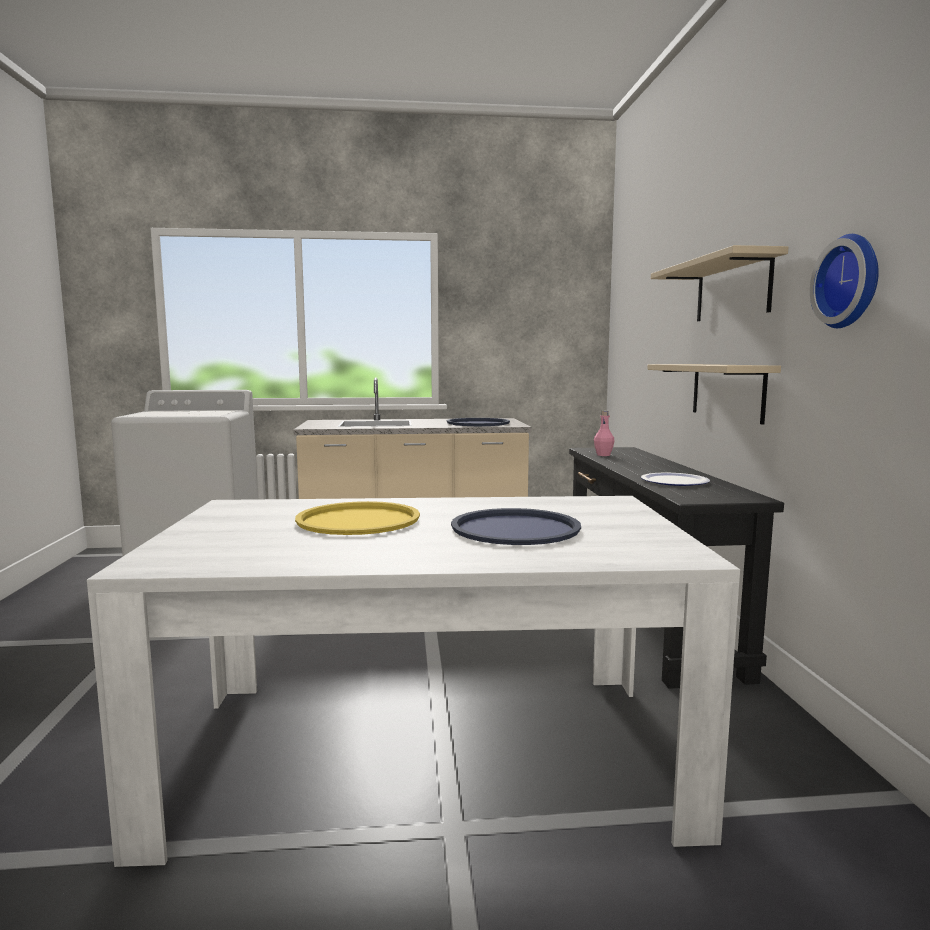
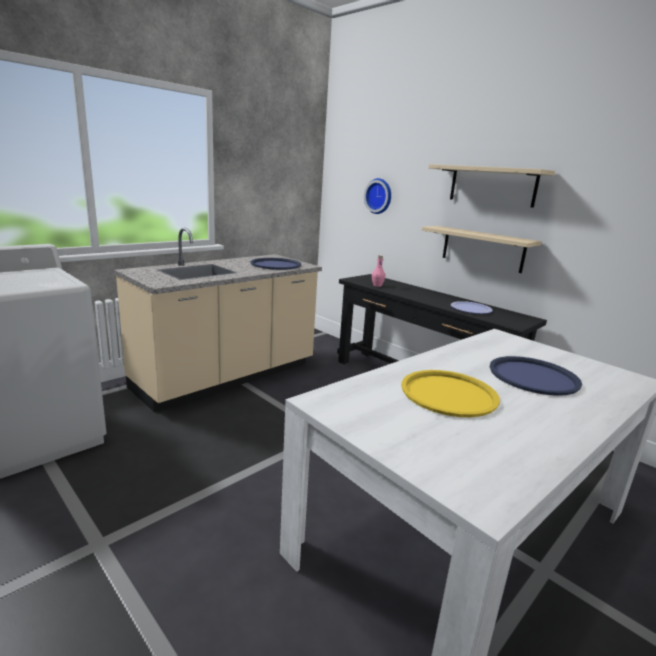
camera: 40 degrees left, 10 degrees up
(851, 282) = (612, 204): wall clock -> wall clock (379, 196)

